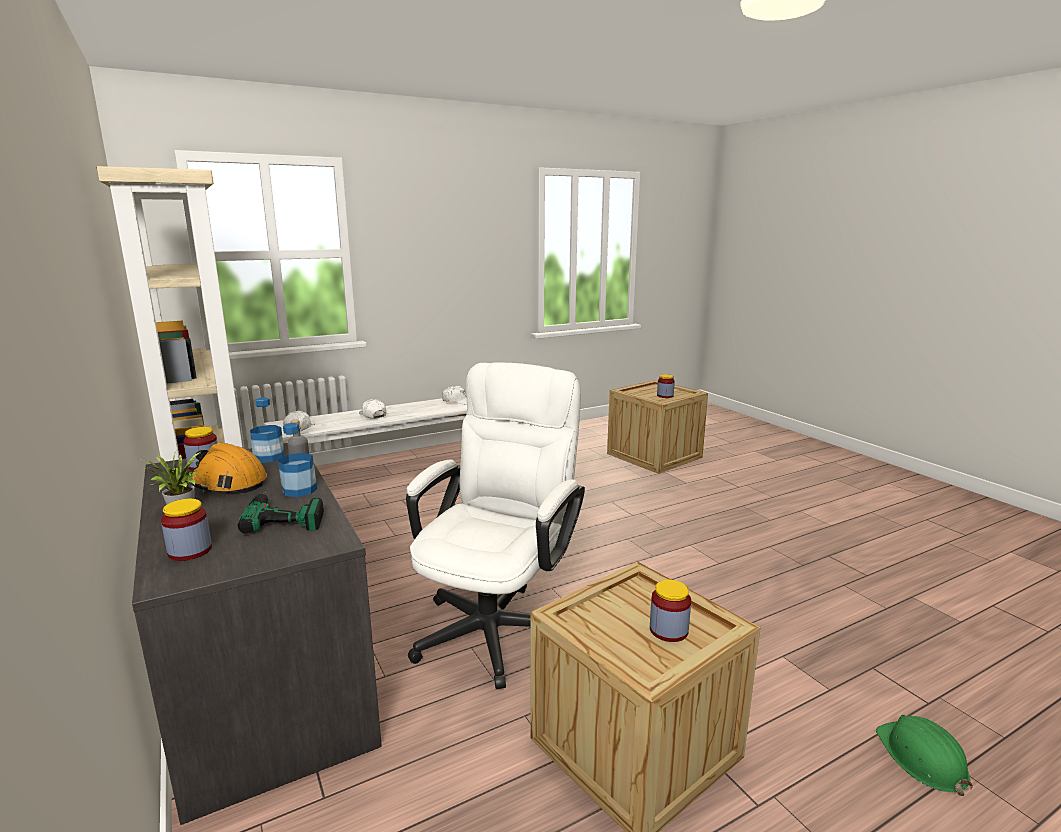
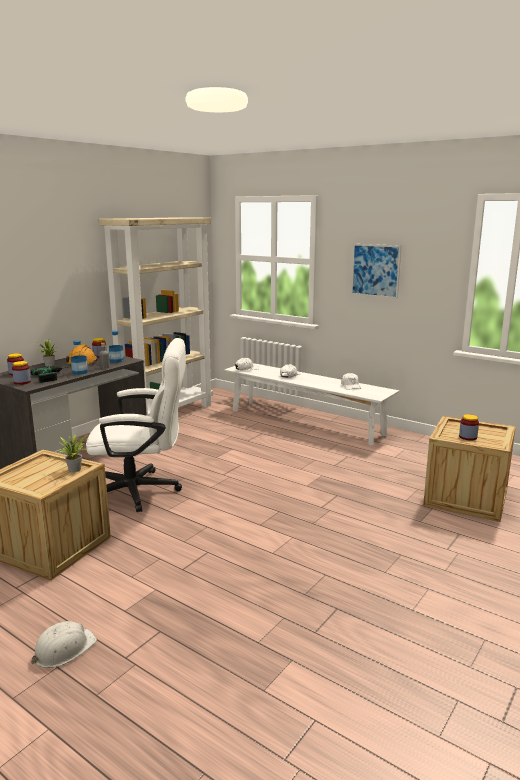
camera: 65 degrees right, 0 degrees up
(437, 257) = (375, 270): none -> picture
(639, 588) = (76, 469): none -> potted plant
(668, 630) = (36, 480): jar -> jar (22, 382)
(921, 758) = (64, 649): green hard hat -> white hard hat

